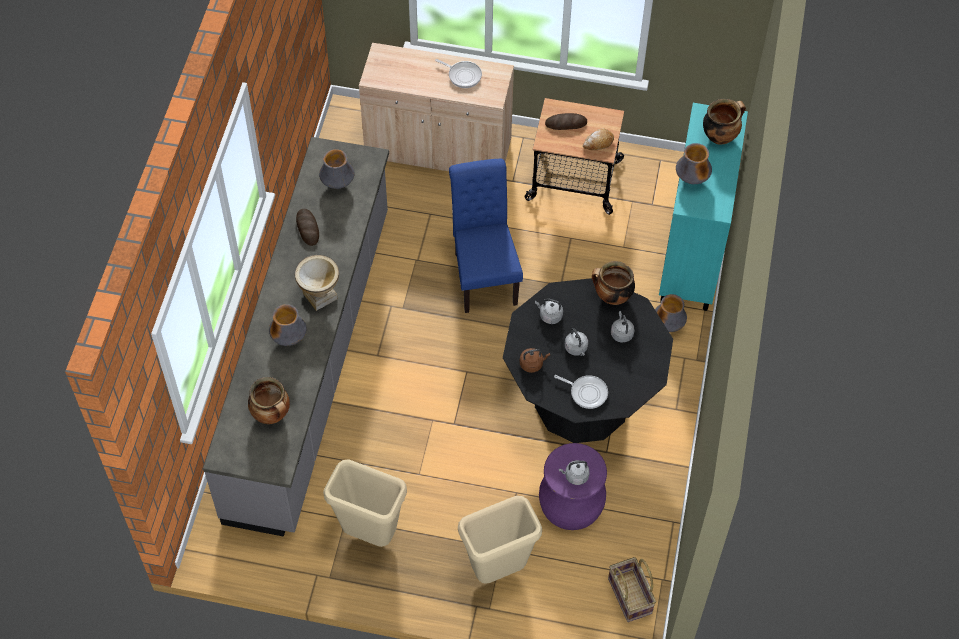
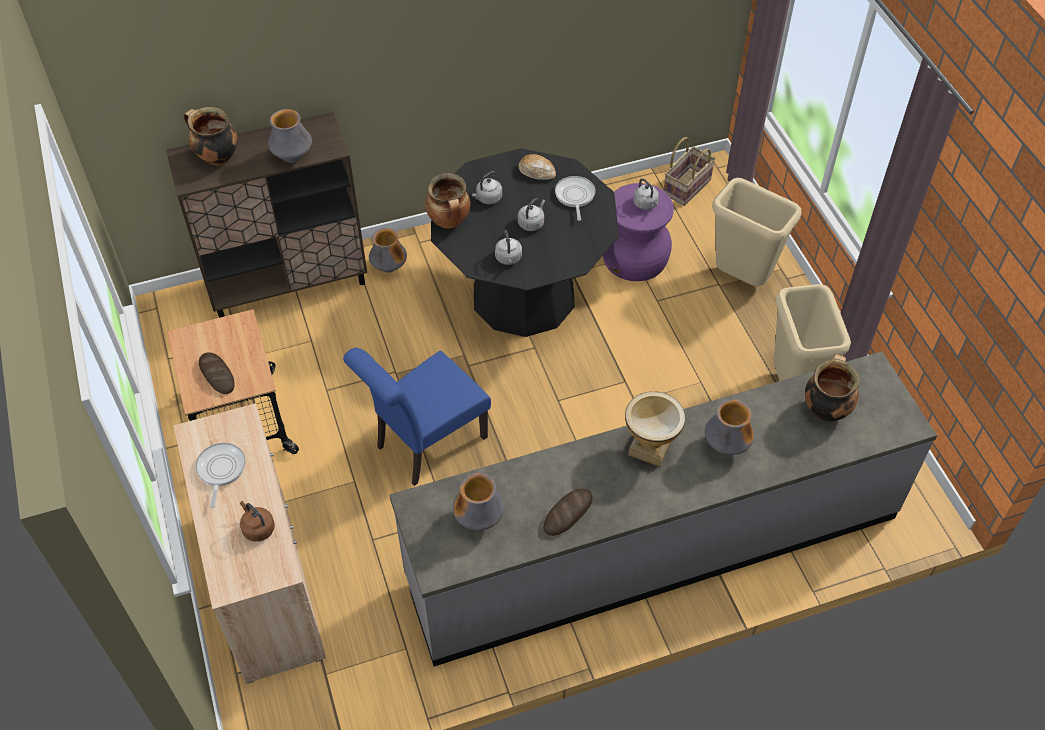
camera: 120 degrees left, 5 degrees down
(532, 364) = (575, 247): brown kettle -> brown kettle (257, 528)
(598, 143) = (231, 333): bread -> bread (537, 171)
(692, 255) = (288, 283): turquoise cabinet -> brown cabinet

